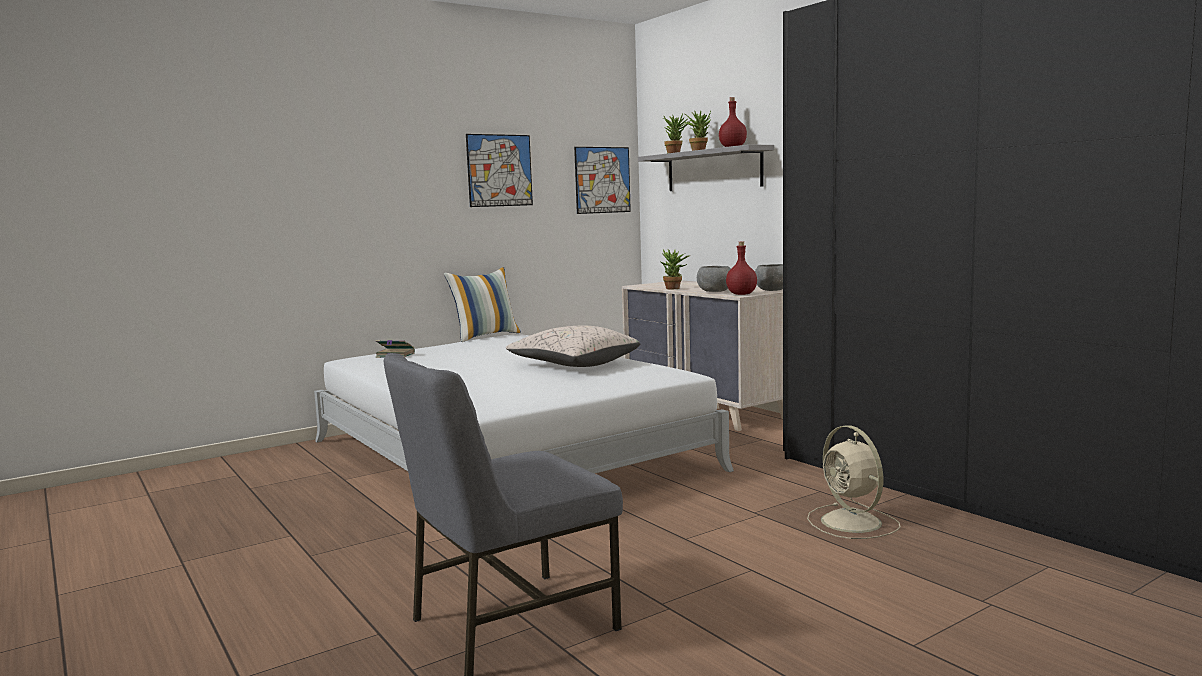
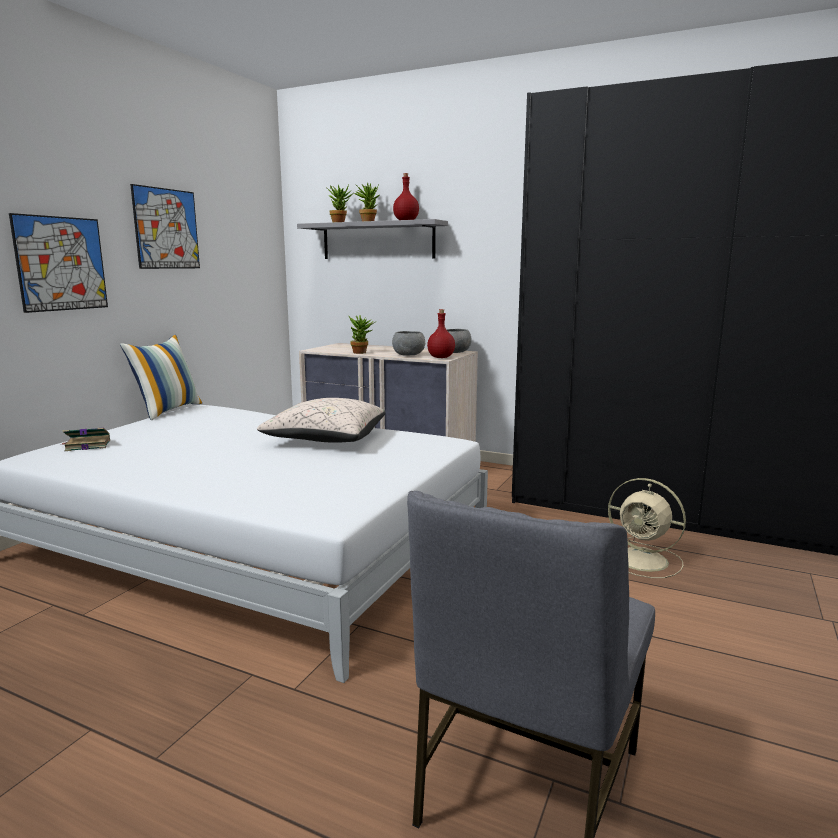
camera: 30 degrees left, 5 degrees up
(602, 180) = (257, 245): picture -> picture (61, 263)

